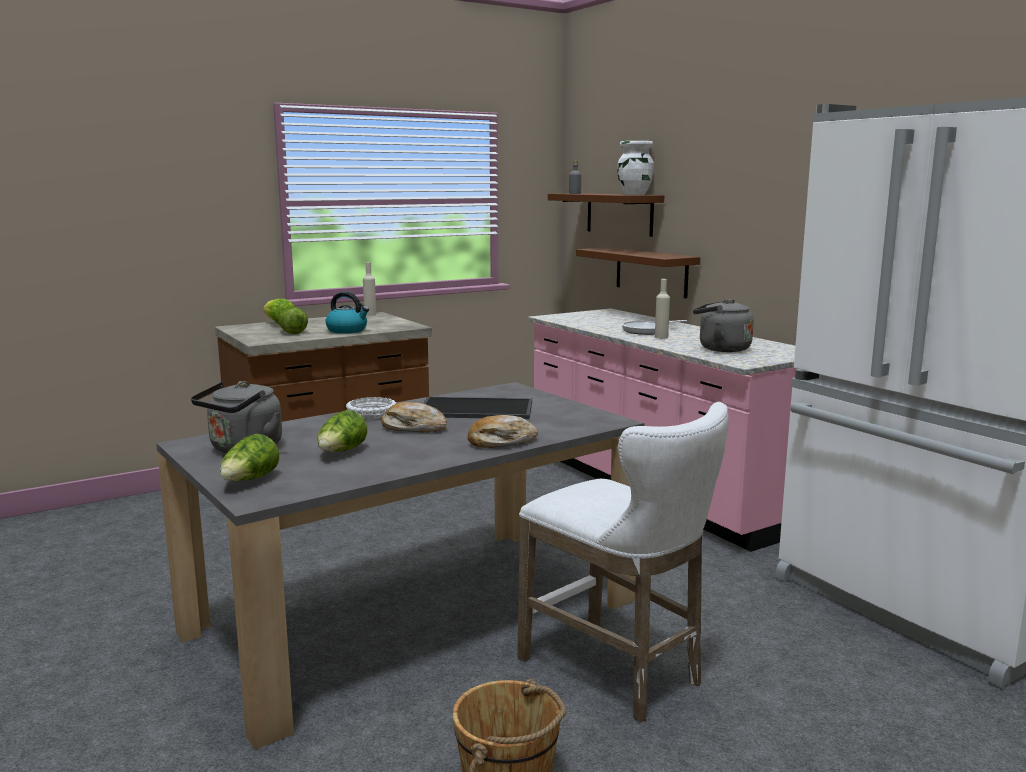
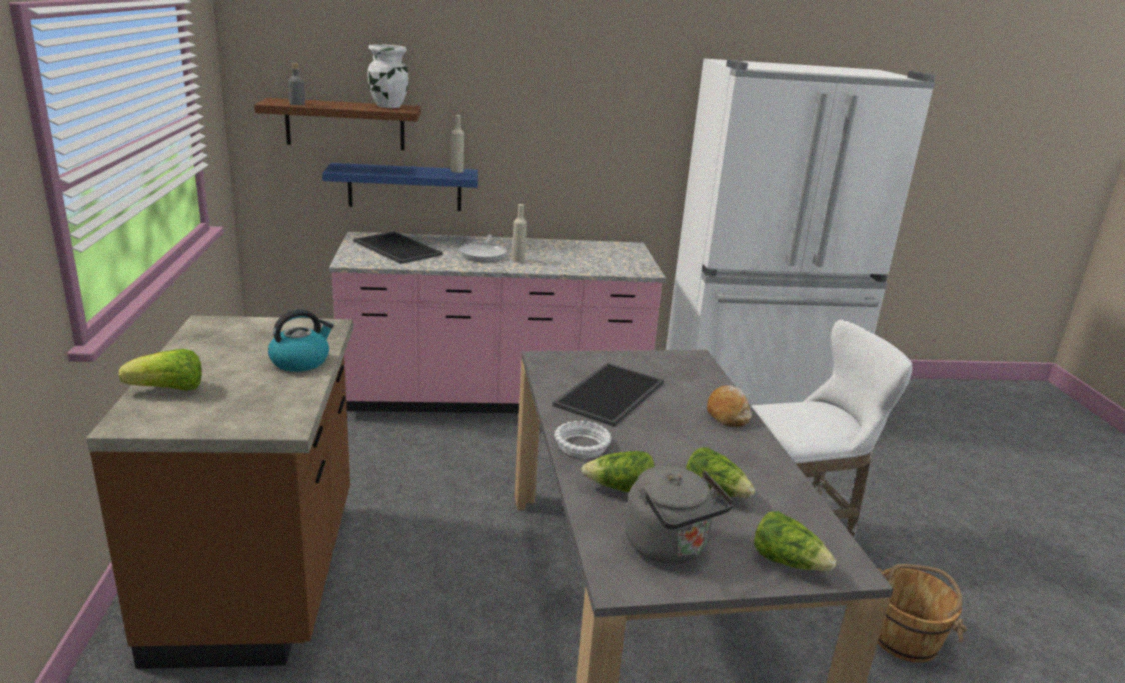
camera: 65 degrees left, 10 degrees up
(292, 332) = (249, 393): lettuce -> lettuce (620, 489)
(370, 315) = (203, 326): beige bottle -> beige bottle (457, 171)
(413, 428) = (654, 438): bread -> none
(603, 318) = (395, 248): none -> tray
(651, 272) = (405, 187): brown shelf -> blue shelf
(720, 349) = (589, 260): grey kettle -> none

